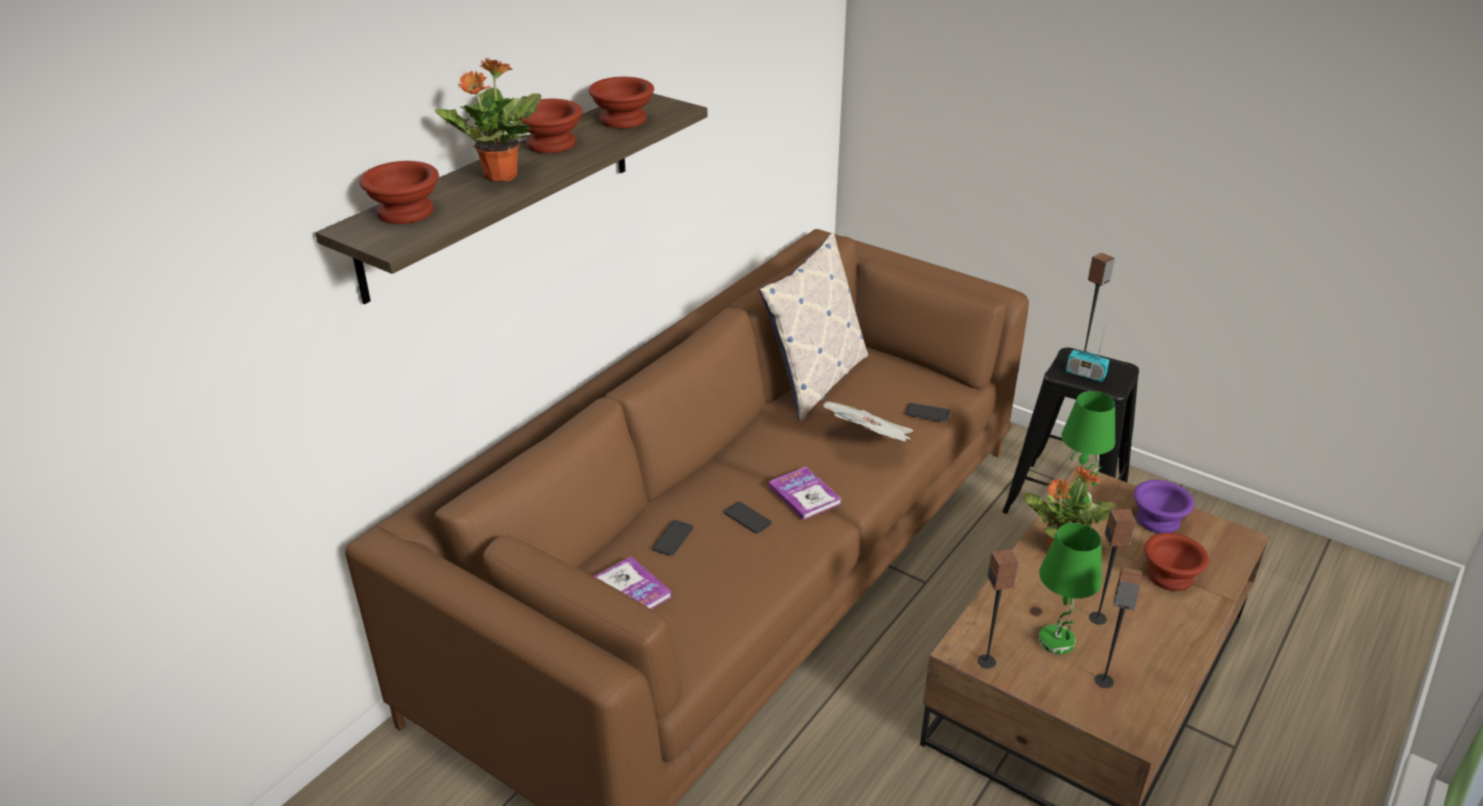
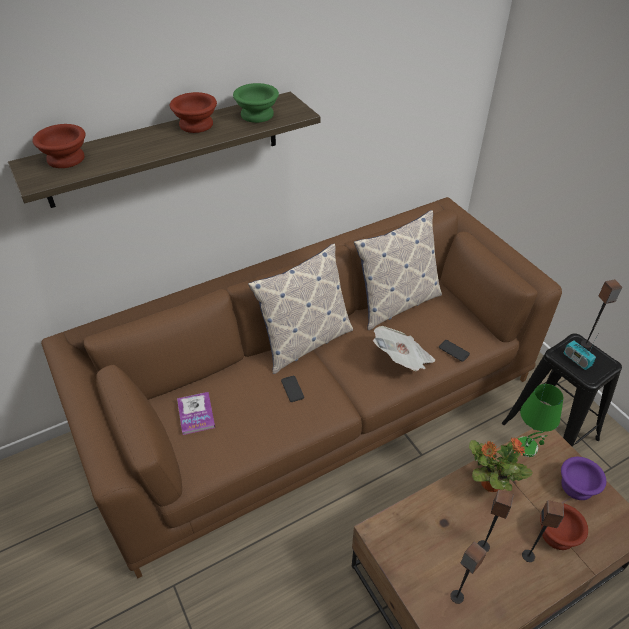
camera: 25 degrees right, 10 degrees up
(499, 176) = (143, 143): potted plant -> none
(621, 119) = (256, 114): brown bowl -> green bowl
(673, 538) = (241, 387): phone -> none
(722, 460) = (304, 342): none -> pillow
(804, 495) = (337, 384): book -> none
(987, 661) = (387, 547): speaker -> speaker (528, 556)
(1057, 641) = (443, 552): green table lamp -> none

